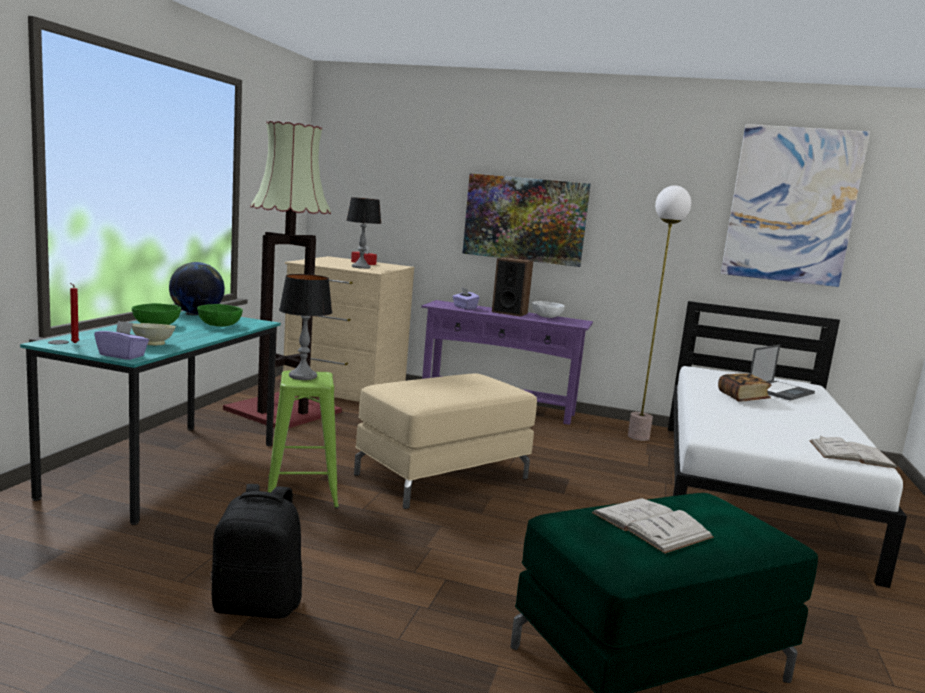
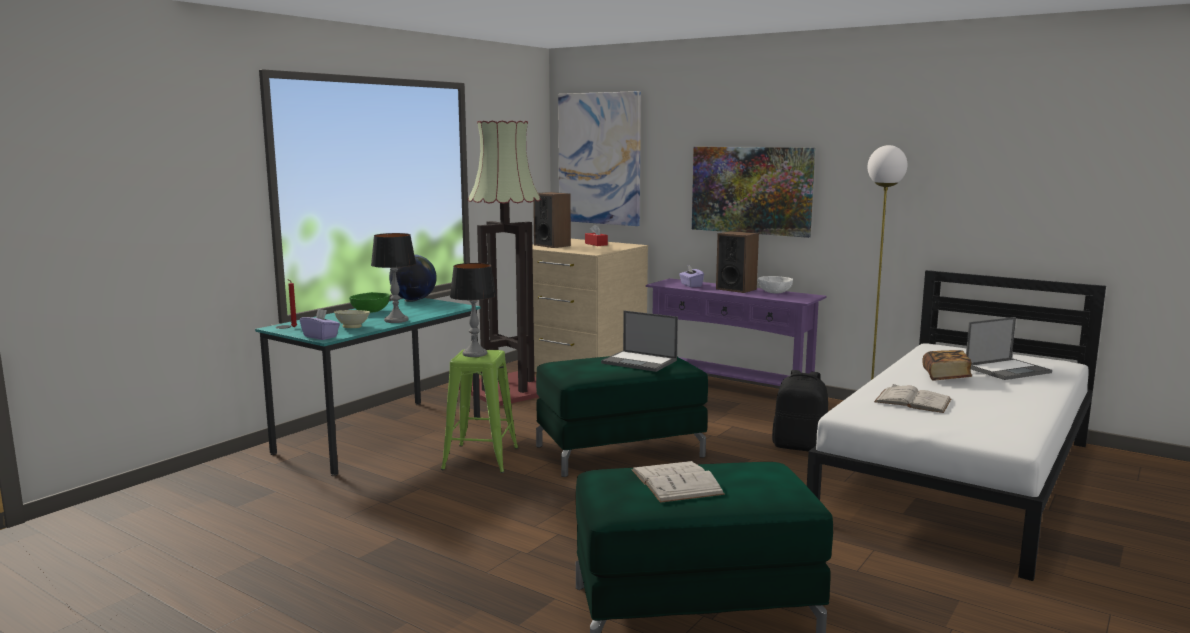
camera: 20 degrees right, 0 degrees up
(219, 325) = (423, 310): green bowl -> none
(258, 605) = (392, 538): black backpack -> black backpack (800, 446)
(321, 262) = (552, 245): none -> speaker
(361, 267) = (586, 249): table lamp -> table lamp (396, 320)
(442, 476) = (619, 451): beige ottoman -> green ottoman
(469, 384) = (640, 362): none -> laptop
(791, 205) = (1039, 155): picture -> picture (599, 158)
(851, 454) = (1002, 435): white book -> white book (913, 400)

